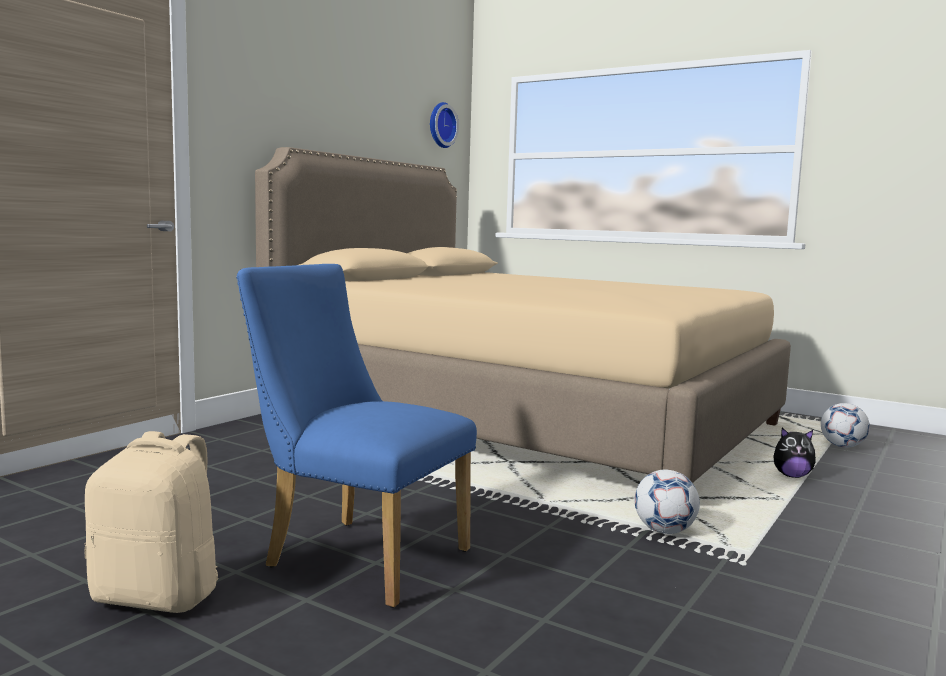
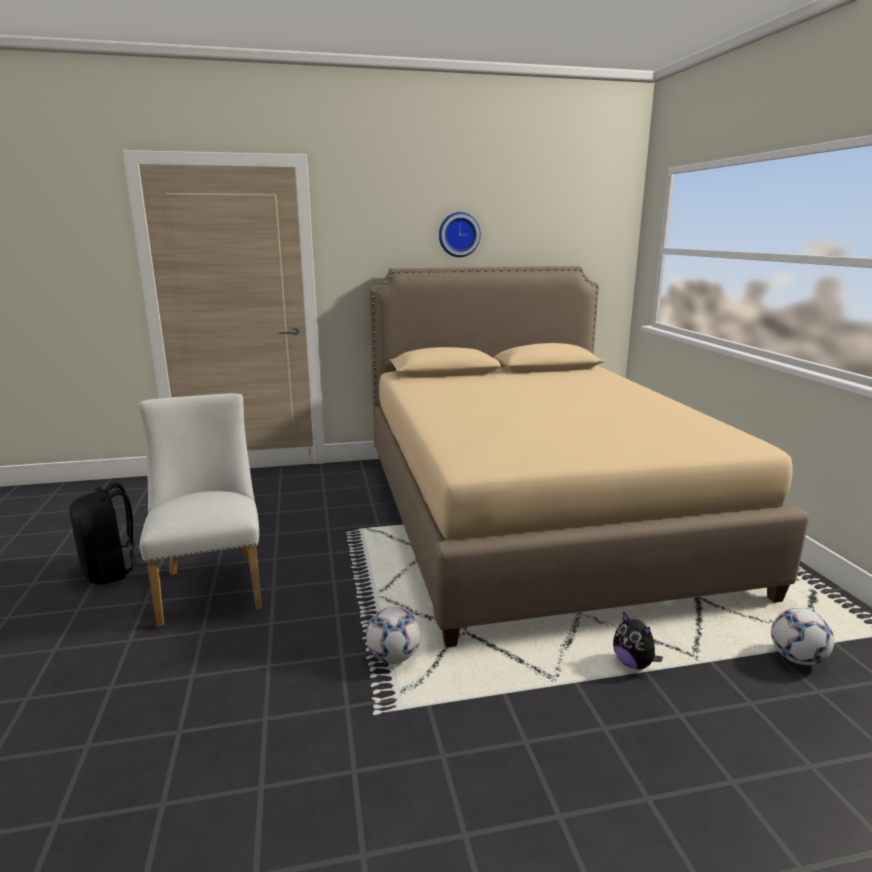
camera: 45 degrees right, 10 degrees up
(159, 596) = (112, 571): beige backpack -> black backpack
(356, 556) = (212, 586): blue chair -> white chair
(440, 125) = (592, 223): wall clock -> wall clock (458, 234)

